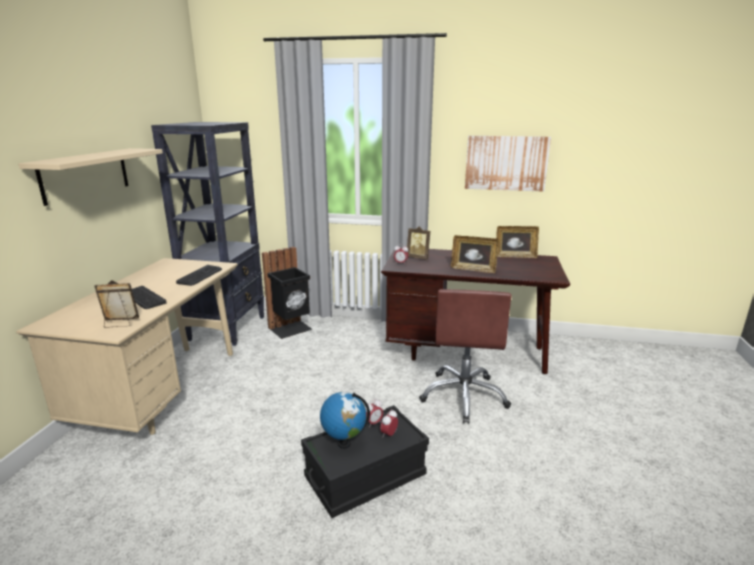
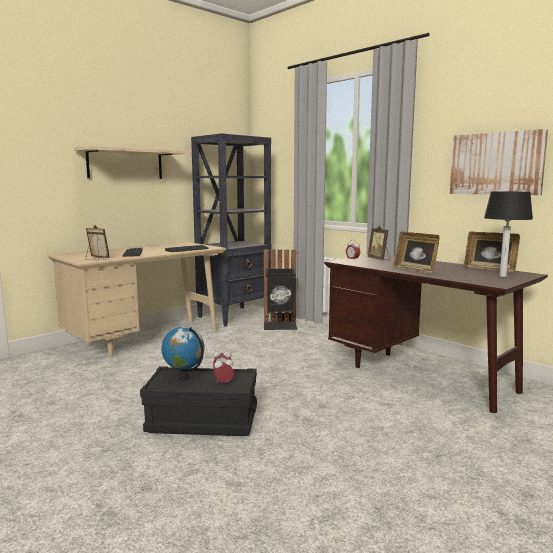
camera: 35 degrees right, 10 degrees down
(464, 396) = (368, 402): brown office chair -> none
(538, 265) = (502, 276): none -> table lamp

